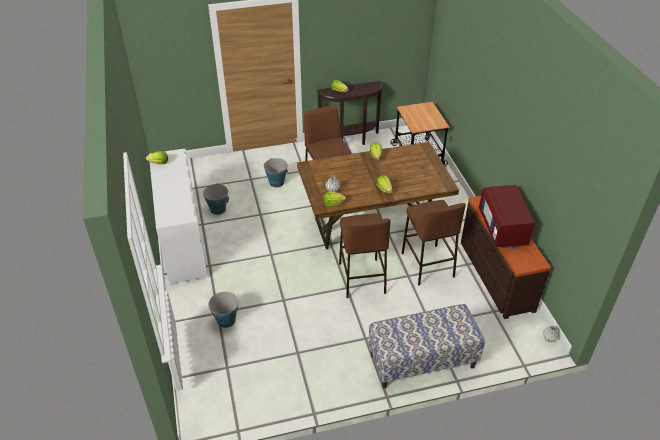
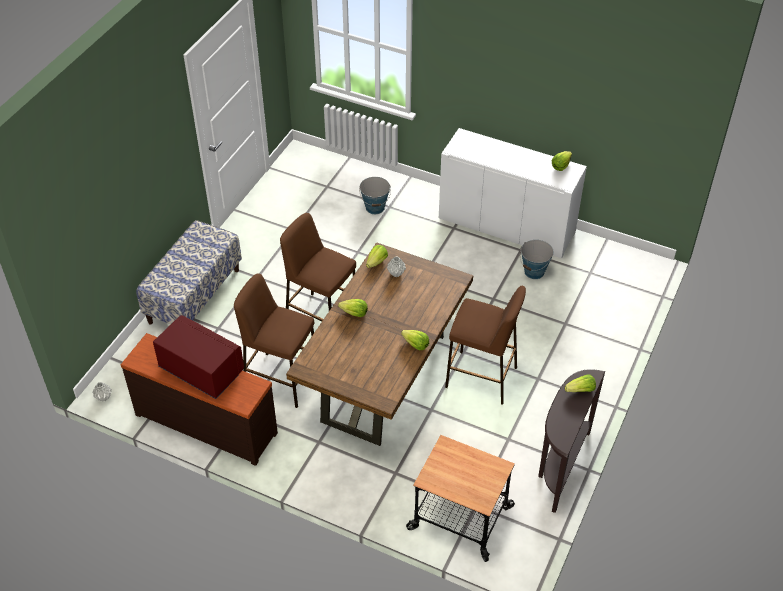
camera: 130 degrees right, 5 degrees up
(276, 182) = (537, 341): bucket -> none

